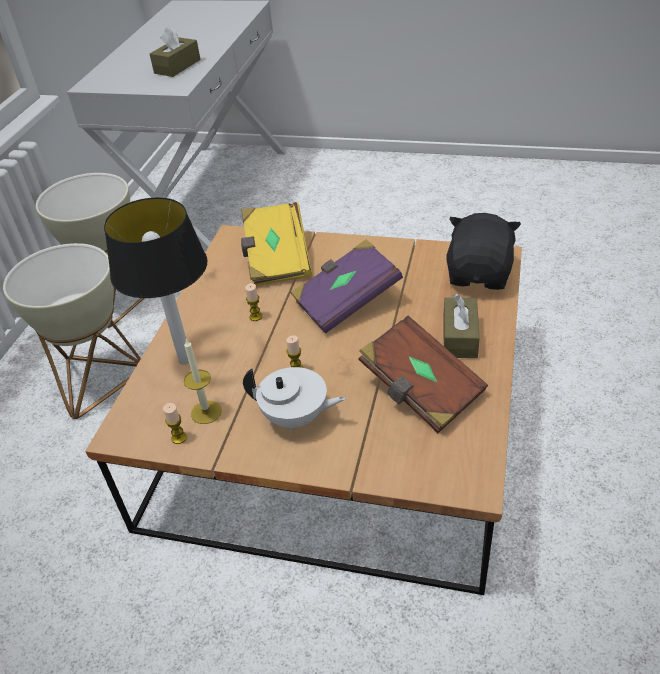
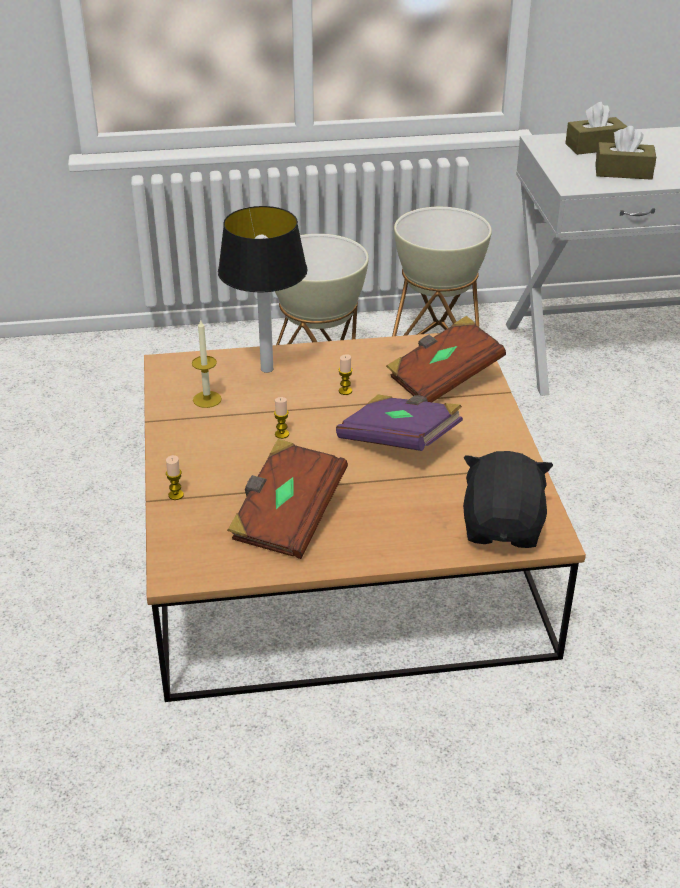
camera: 65 degrees right, 5 degrees down
(179, 438) = (173, 394): candle -> candle (176, 495)
(276, 259) = (443, 379): yellow book -> brown book
(296, 417) = (220, 449): white teapot -> none
(460, 337) = (381, 530): brown tissue box -> brown tissue box (595, 146)
(480, 275) = (503, 527): black plush toy -> black plush toy turned 75 degrees counterclockwise

